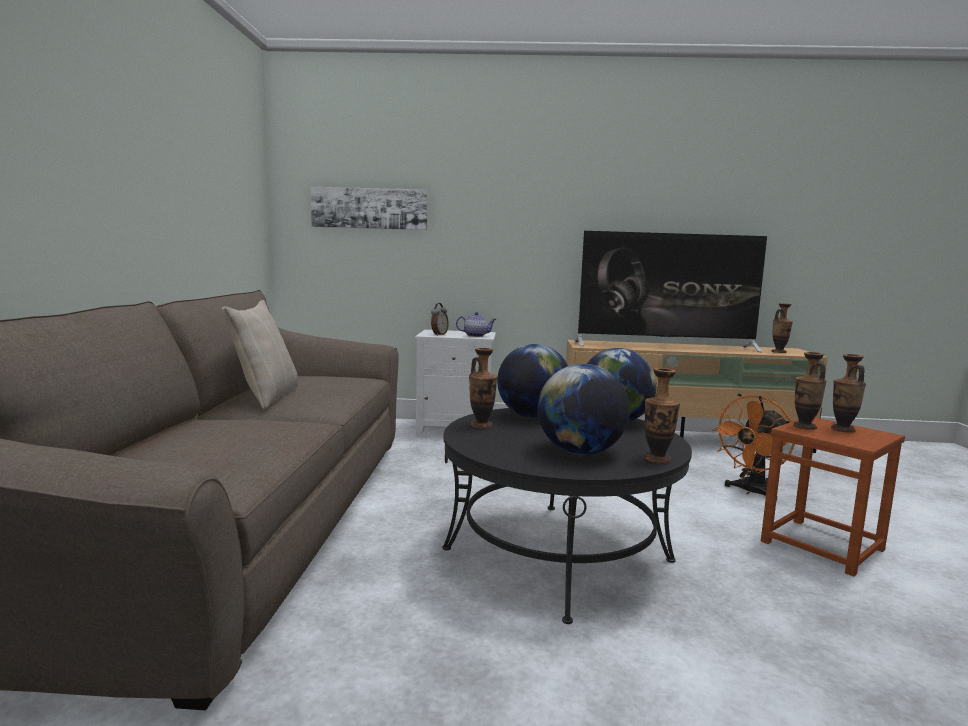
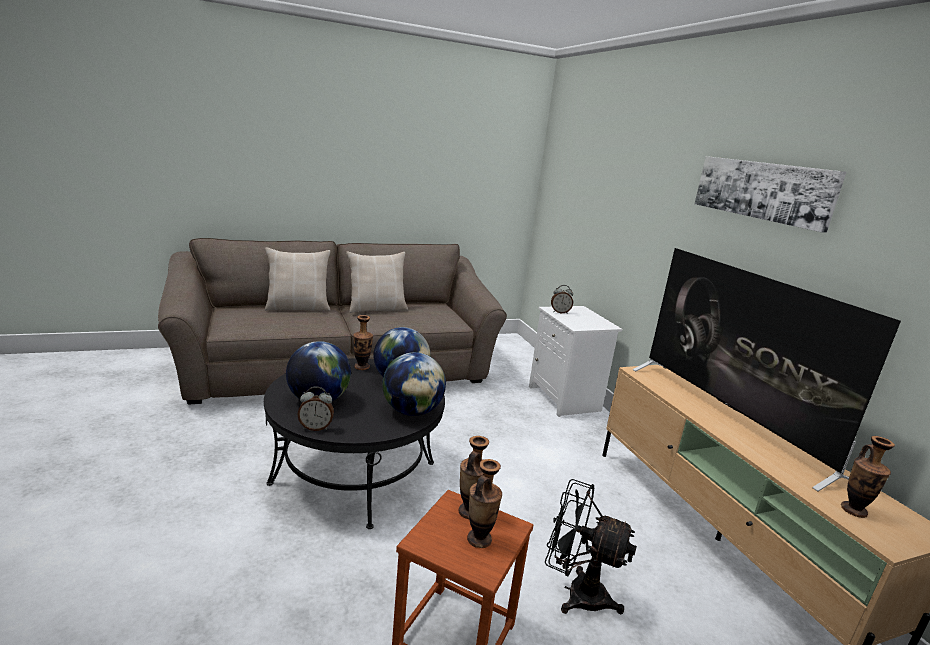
camera: 65 degrees right, 10 degrees up
(183, 431) = (298, 307): none -> beige pillow
(369, 208) = (579, 191): picture -> picture (762, 190)
(476, 336) = (579, 324): teapot -> none
(657, 459) = (316, 427): vase -> alarm clock
(751, 492) = (576, 592): orange fan -> black fan

